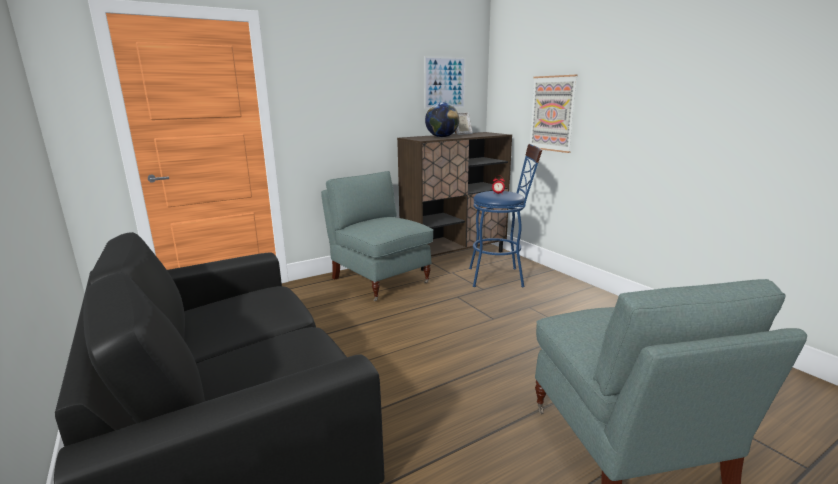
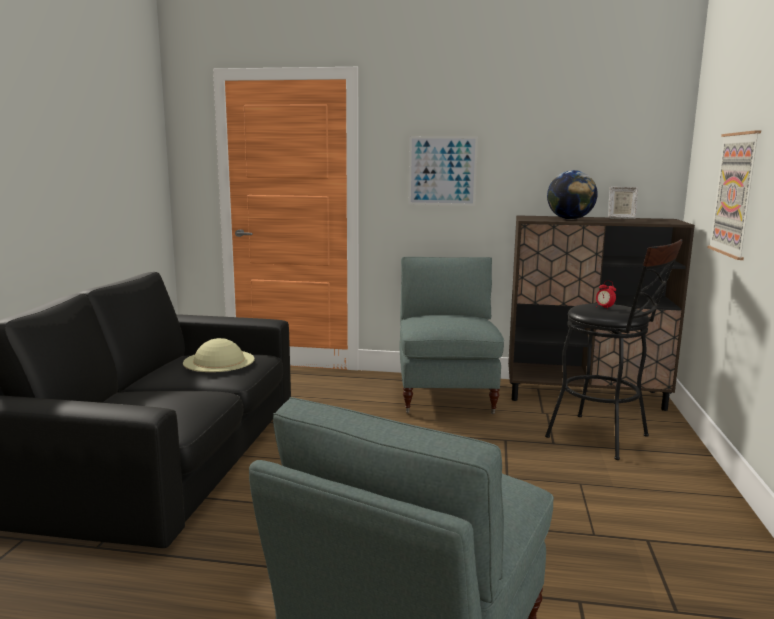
camera: 40 degrees right, 5 degrees down
(252, 304) = (219, 361): none -> beige hat
(445, 83) = (606, 143): picture -> picture (442, 171)
(501, 277) = (605, 438): blue stool -> black stool

